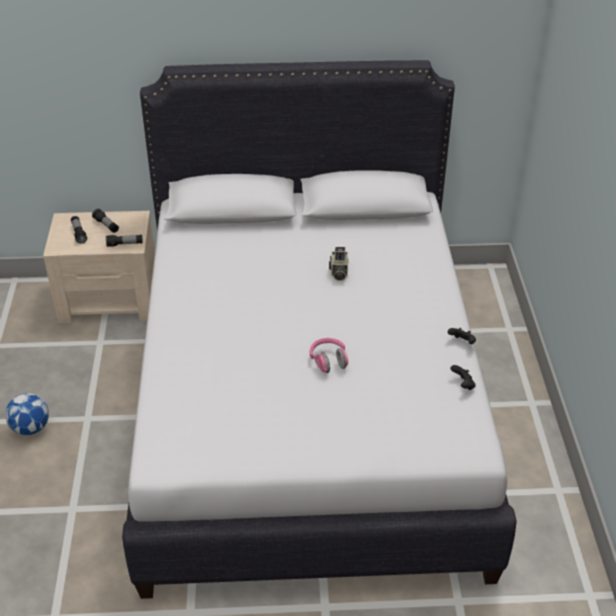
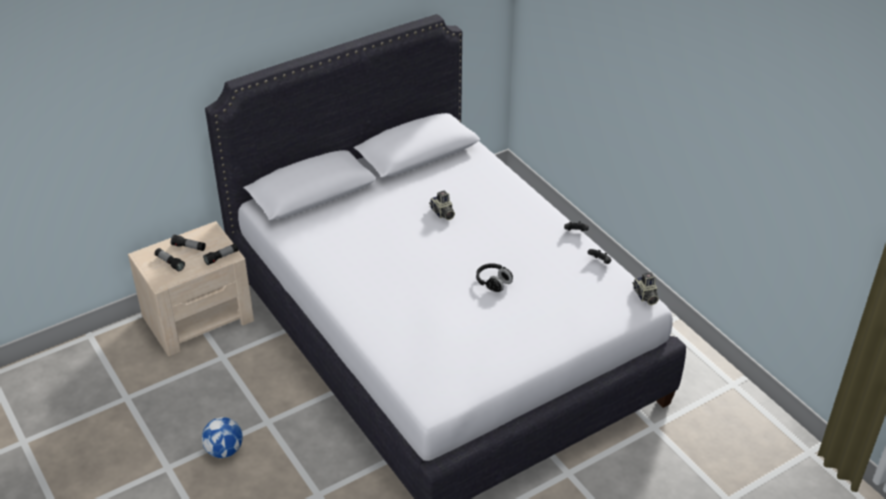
camera: 30 degrees left, 0 degrees up
(329, 361) = (493, 283): pink headphones -> black headphones
(484, 443) = (645, 296): none -> camera

